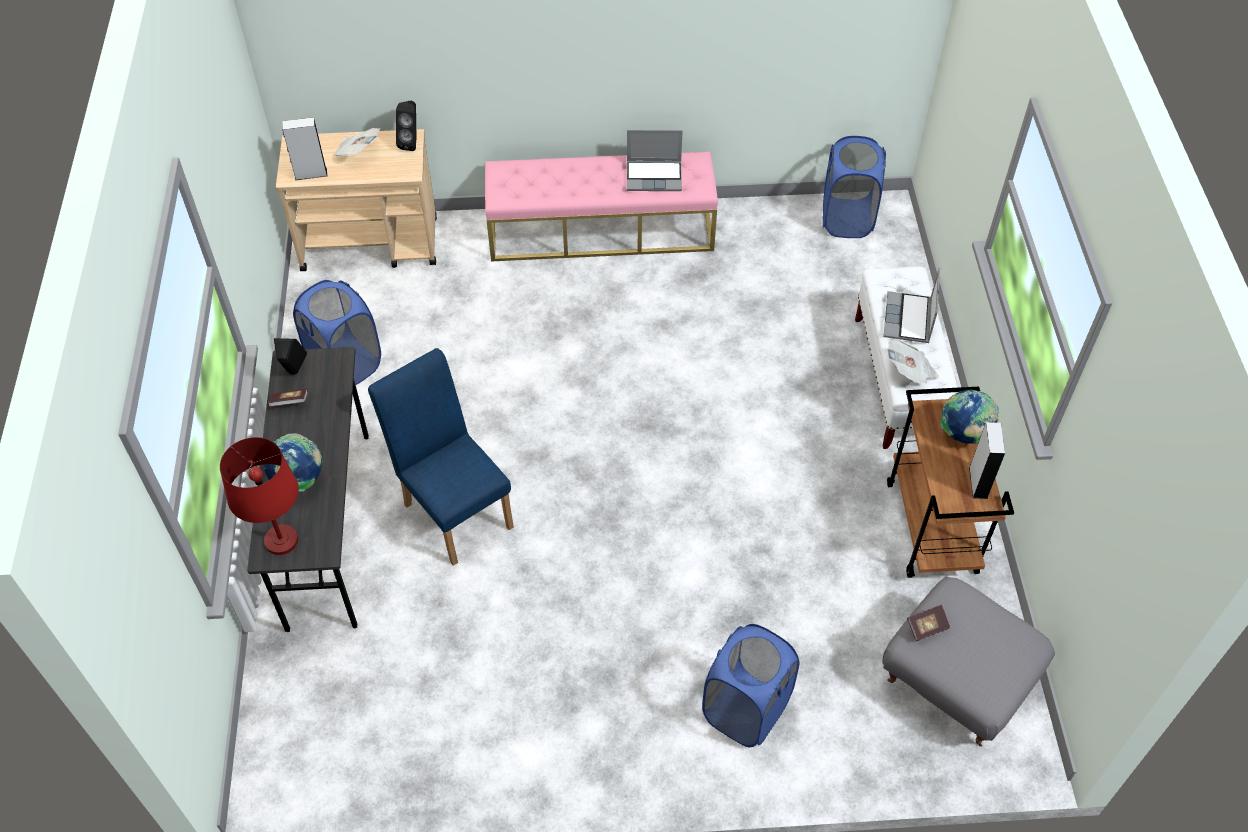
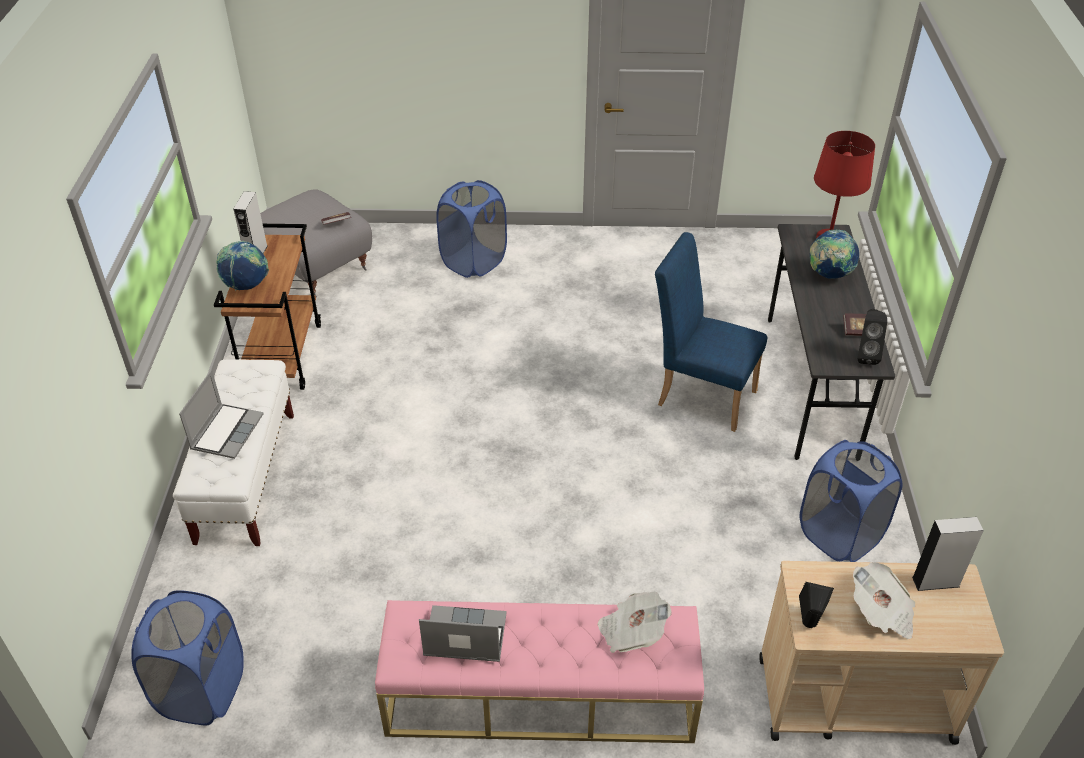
camera: 175 degrees left, 10 degrees down
(454, 509) = (700, 394): blue chair -> blue chair turned 150 degrees clockwise
(909, 372) = (254, 383): newspaper -> newspaper (632, 632)

